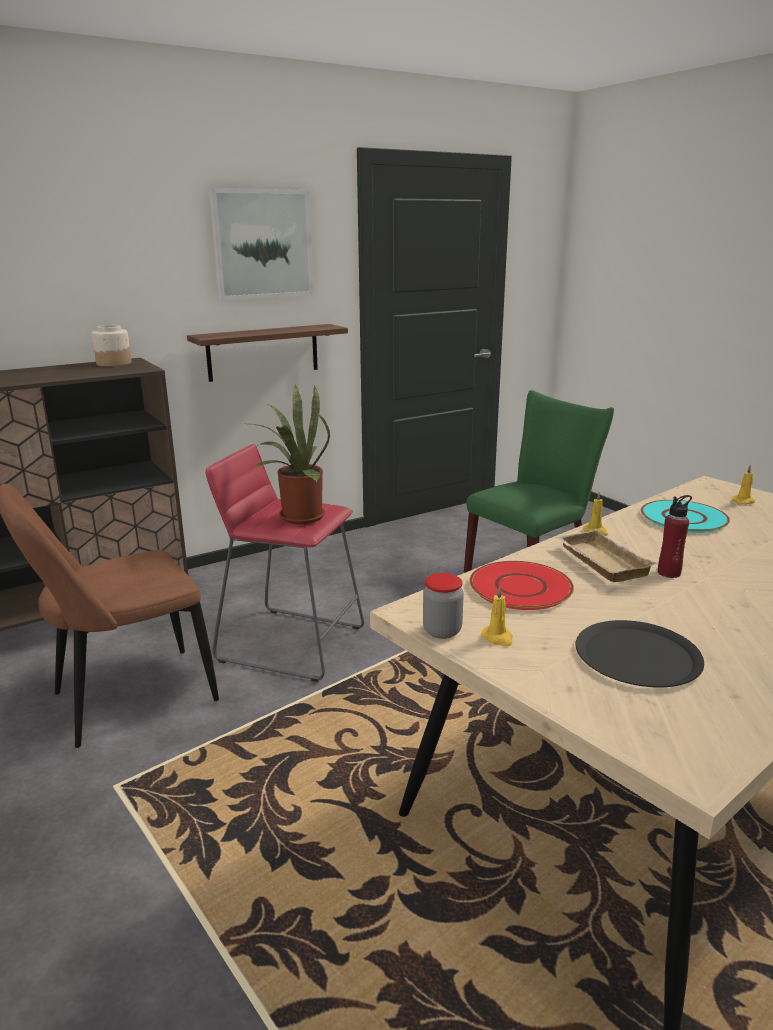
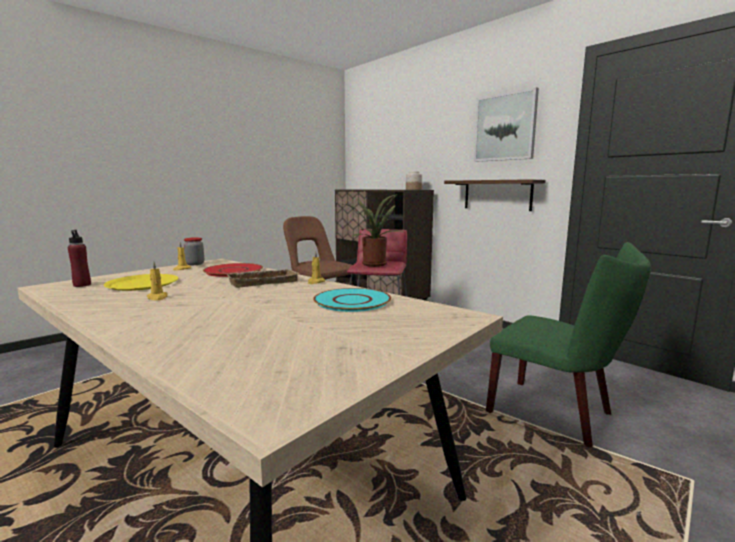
camera: 80 degrees right, 10 degrees down
(638, 656) = (142, 283): black plate -> yellow plate
(669, 573) = (240, 292): red bottle -> red bottle (82, 285)
(744, 501) = (415, 323): yellow candle -> yellow candle (157, 298)

